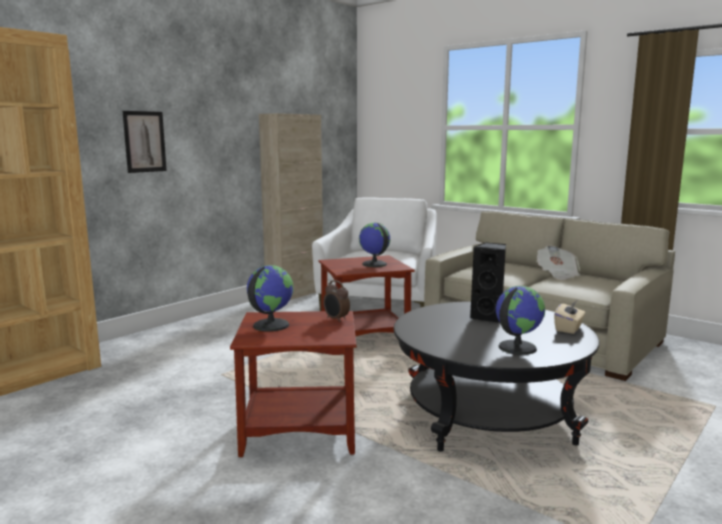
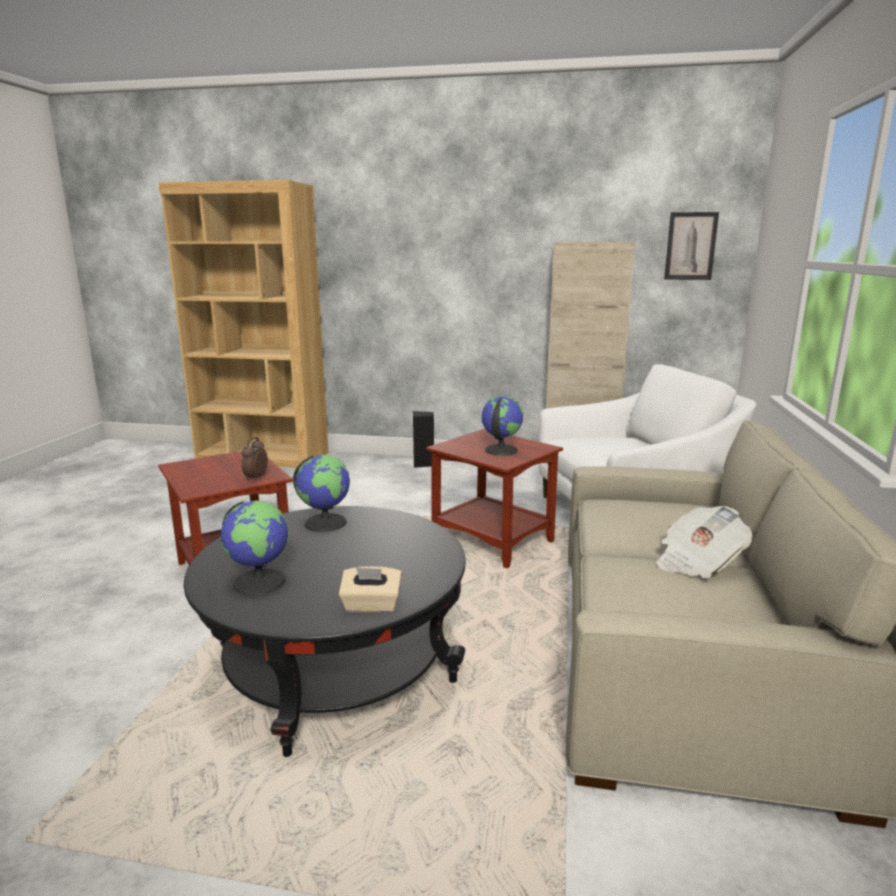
camera: 60 degrees right, 5 degrees up
(144, 141) = (407, 273): picture -> picture (690, 246)
(270, 325) = (221, 462): globe -> globe (325, 522)
(488, 317) = (378, 548): black speaker -> black speaker (423, 464)

